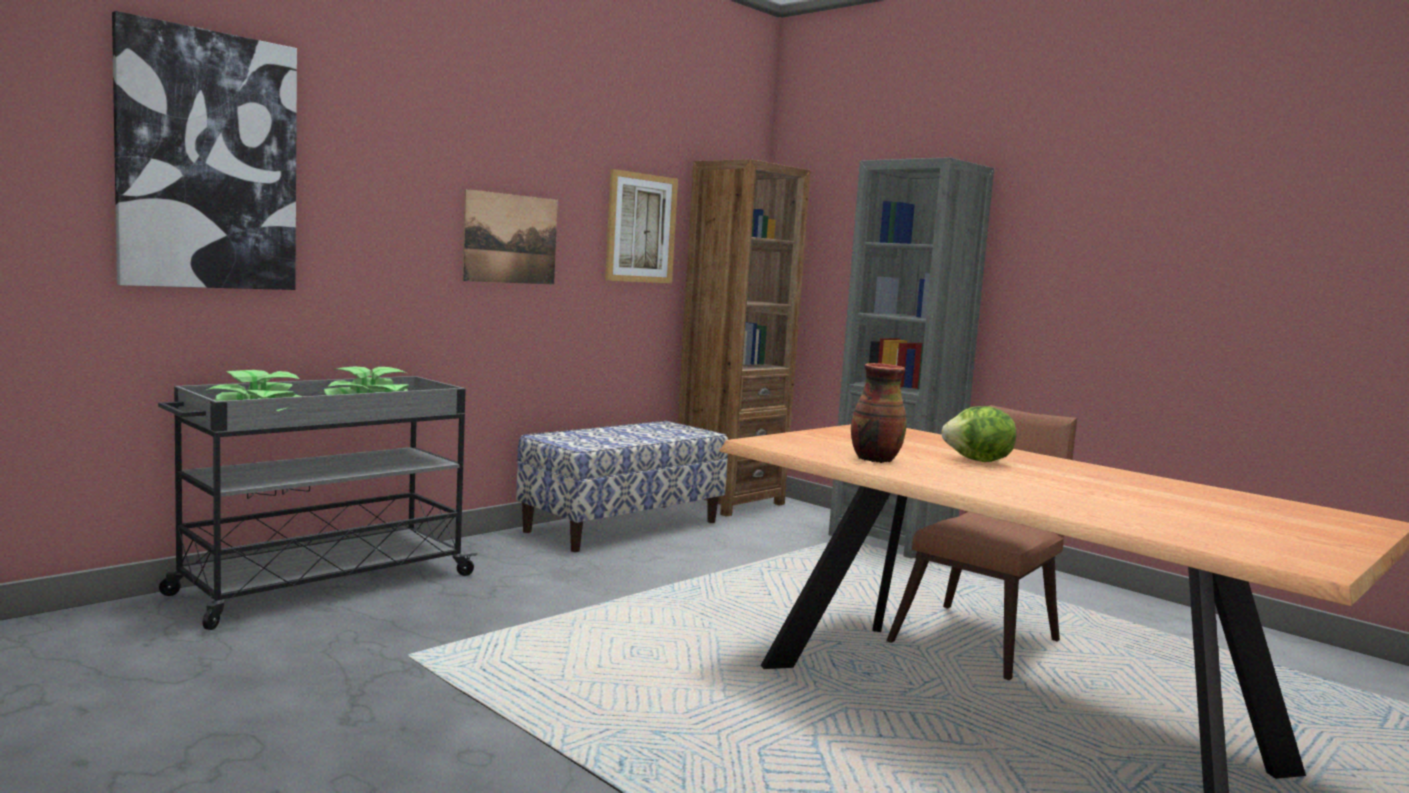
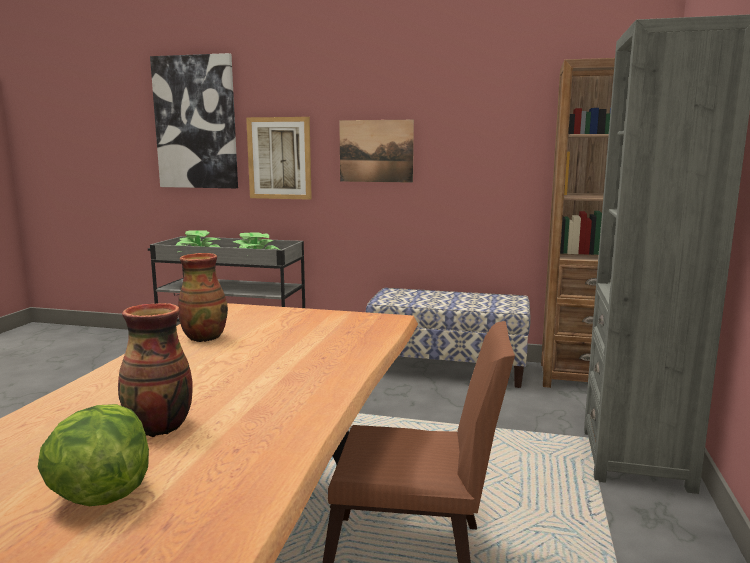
camera: 60 degrees right, 5 degrees up
(641, 228) = (500, 134): picture -> picture (279, 158)
(978, 461) = (259, 363): lettuce -> lettuce (100, 494)
(1118, 494) = (158, 427): none -> vase

